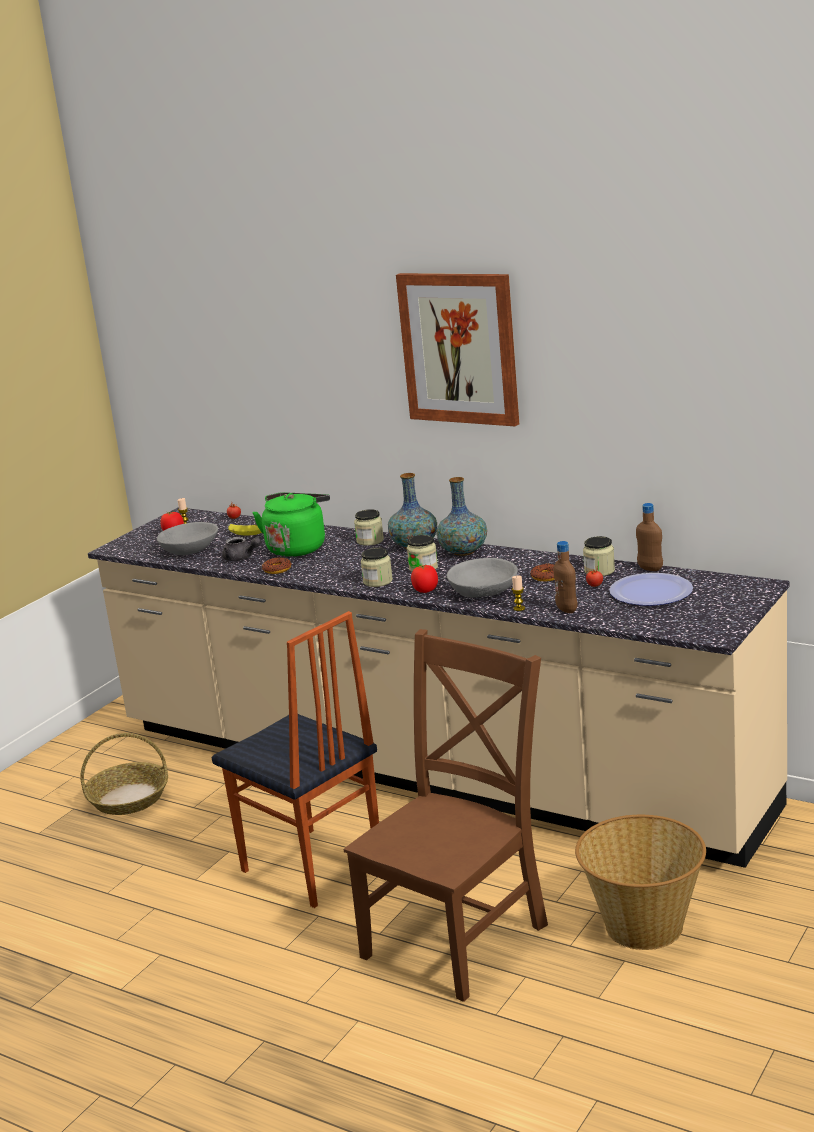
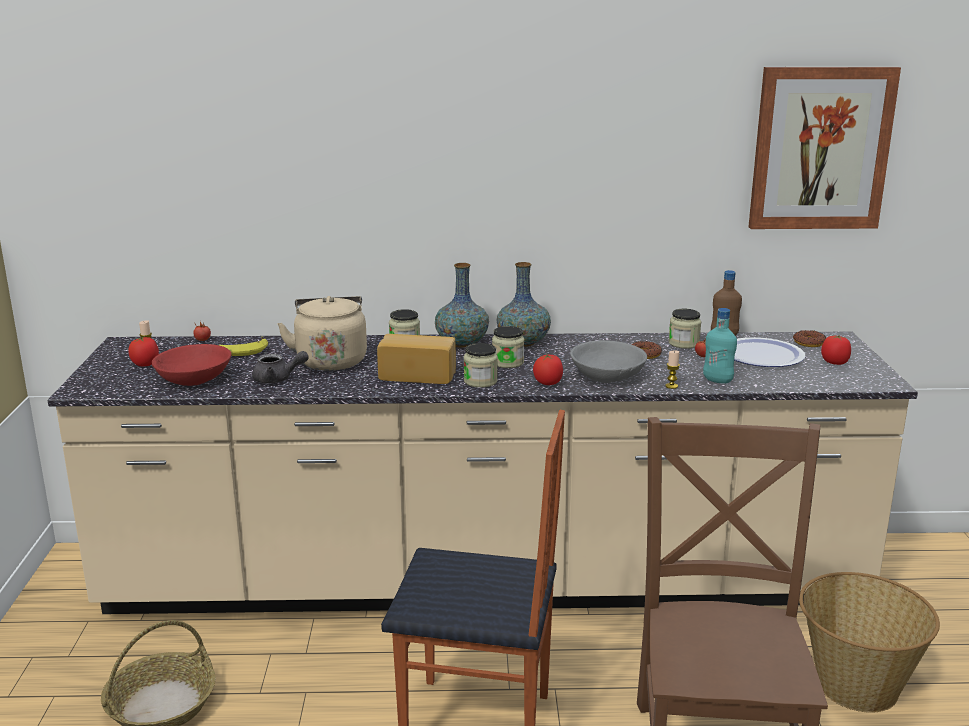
camera: 35 degrees left, 0 degrees up
(190, 549) = (194, 378): grey bowl -> red bowl
(277, 569) = (341, 385): donut -> donut (809, 343)
(297, 547) = (330, 360): green kettle -> beige kettle
(341, 569) = (418, 374): none -> bread
(459, 348) = (517, 122): picture -> picture (820, 149)
(566, 609) = (717, 380): brown bottle -> turquoise bottle
(705, 609) = (834, 363): none -> tomato

